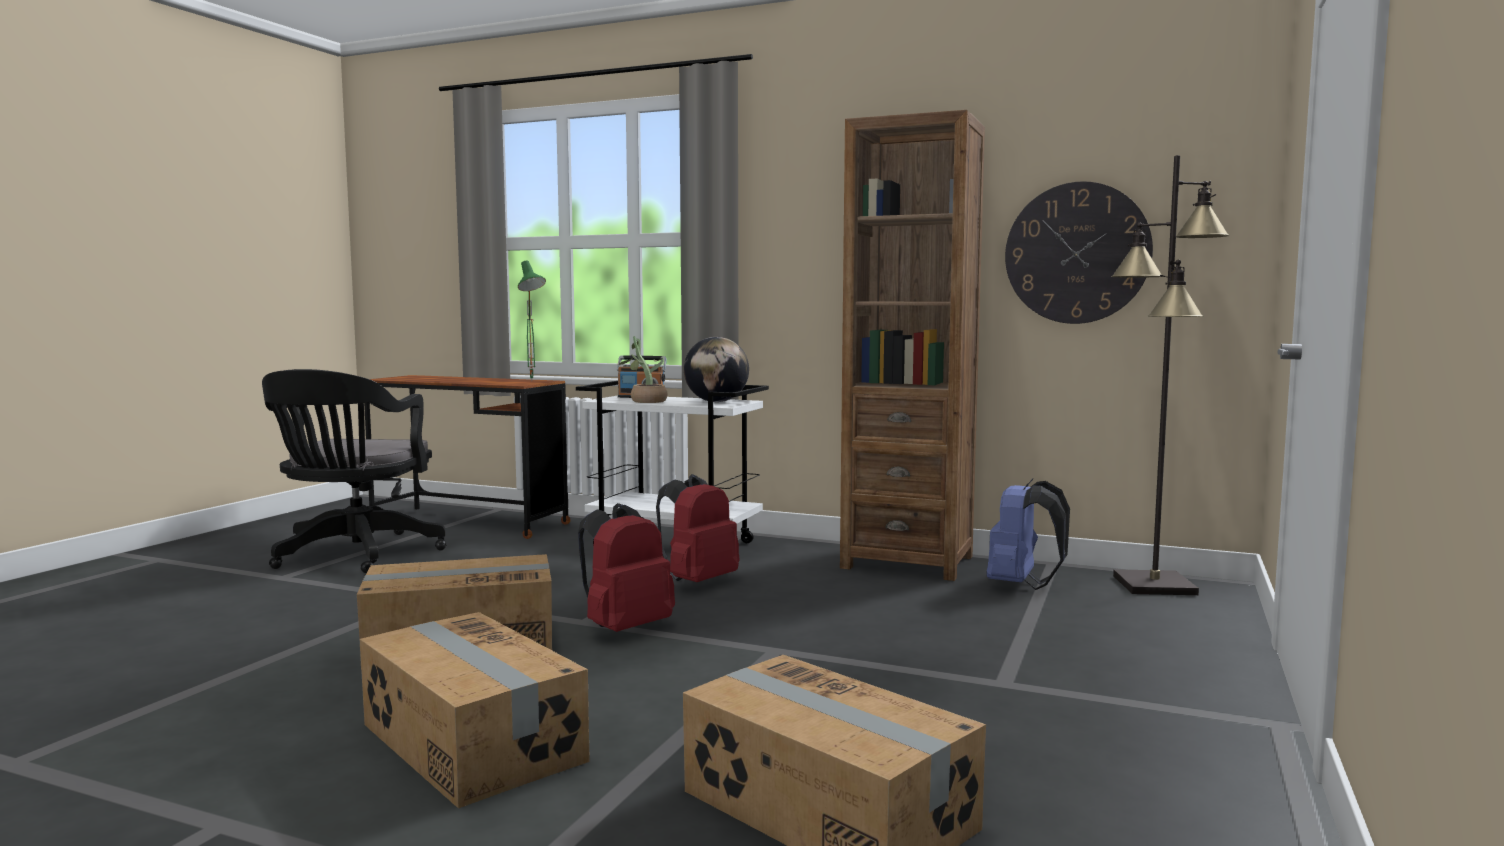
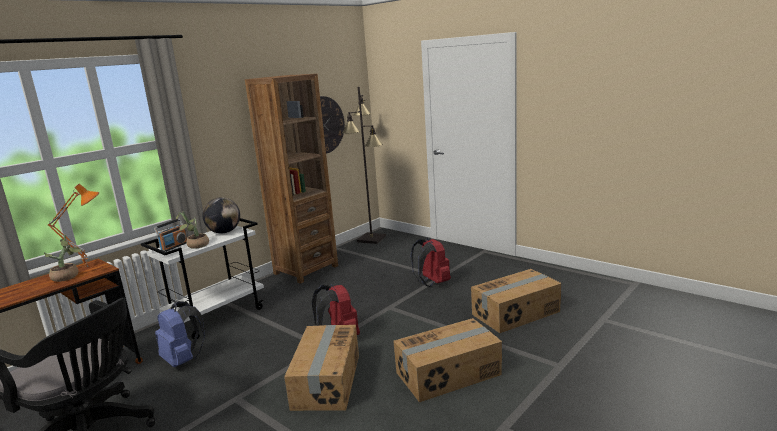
camera: 70 degrees left, 10 degrees up
(495, 381) = (68, 277): none -> potted plant
(534, 381) = (88, 266): green table lamp -> orange table lamp
(697, 581) = (287, 315): red backpack -> red backpack (432, 283)
(1021, 585) = (353, 256): blue backpack -> blue backpack (183, 360)

